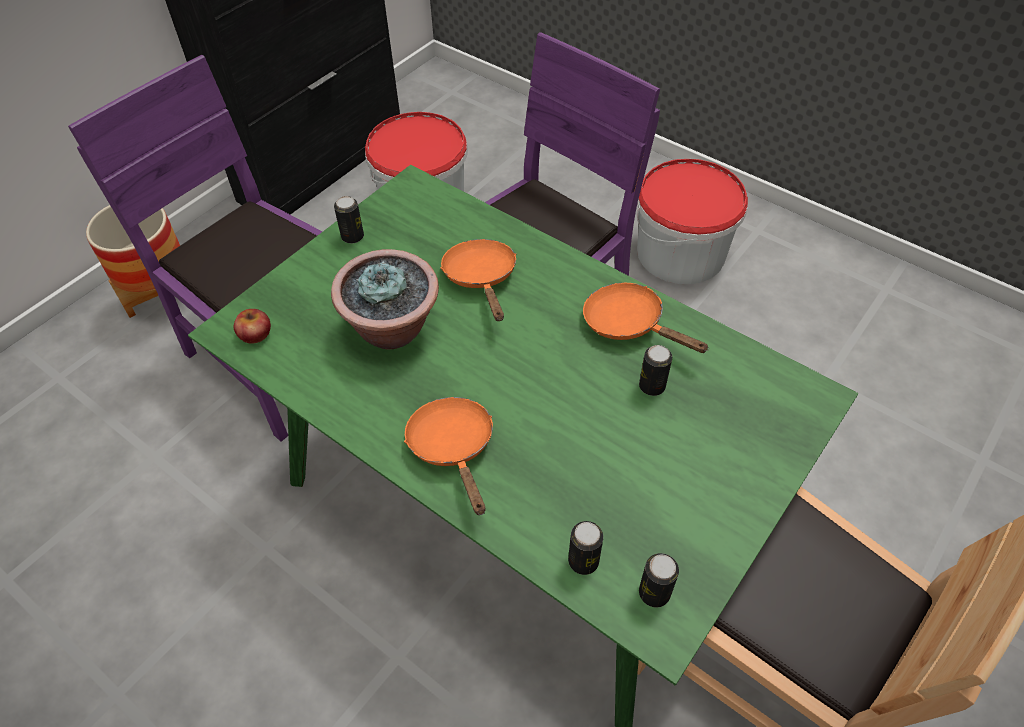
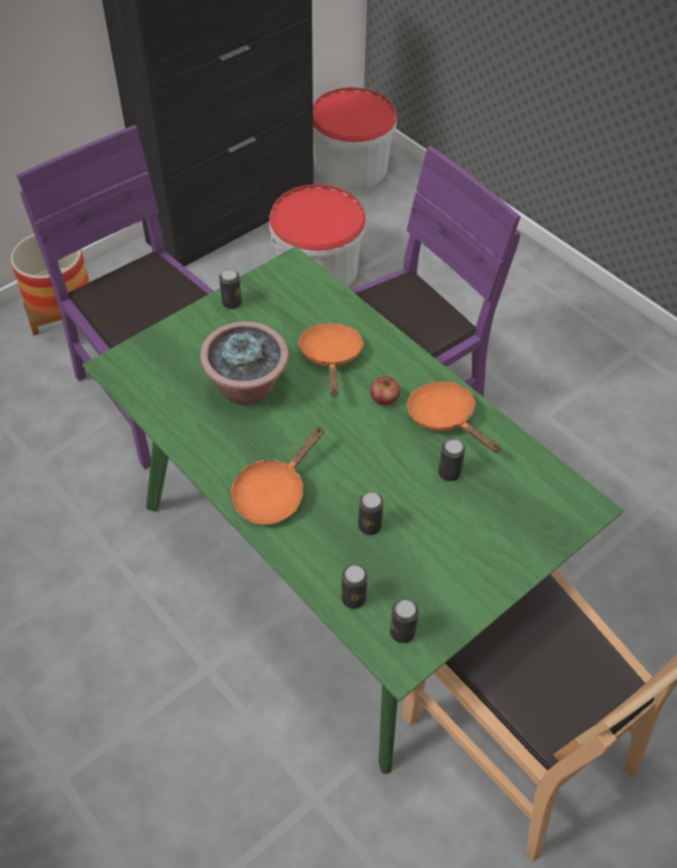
camera: 10 degrees right, 0 degrees up
(255, 334) = (136, 373): apple -> apple (384, 398)
(453, 448) = (273, 493): orange frying pan -> orange frying pan turned 135 degrees counterclockwise
(578, 466) = (369, 526): none -> can
(681, 252) = (552, 358): bucket -> bucket (352, 167)

